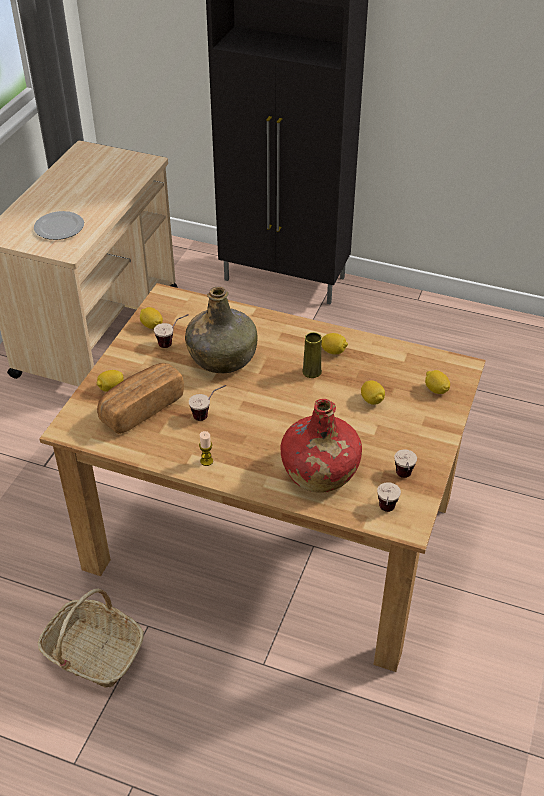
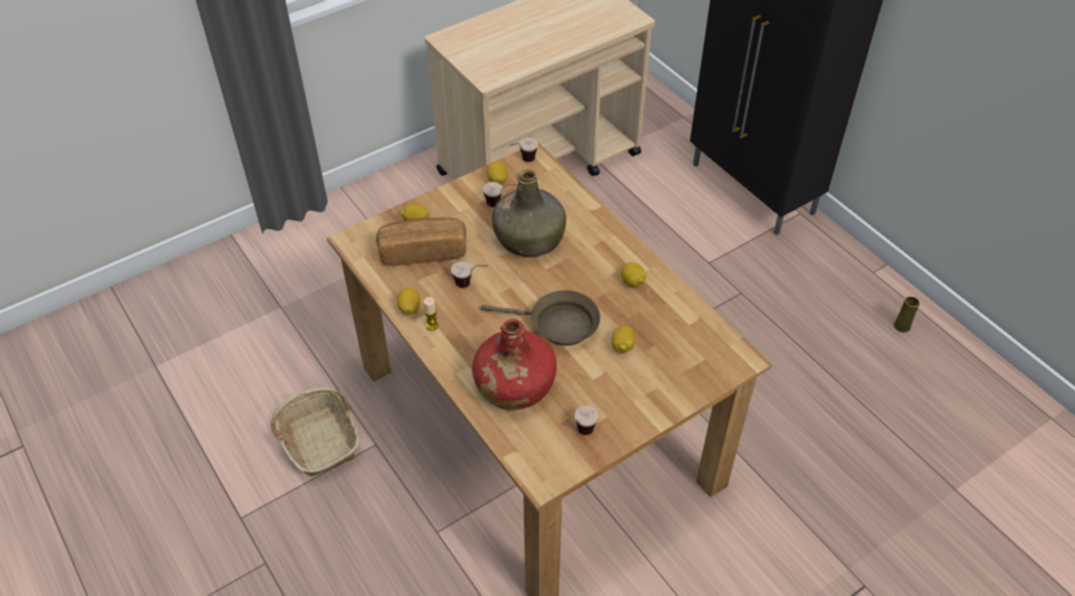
camera: 35 degrees right, 5 degrees up
(58, 228) = (499, 53): plate -> none
(308, 409) = (558, 325): none -> brown frying pan
(312, 372) = (594, 291): yellow vase -> yellow vase (901, 326)
(386, 513) = (534, 456): cup -> cup (523, 161)
(436, 390) = (692, 368): lemon -> lemon (409, 308)

